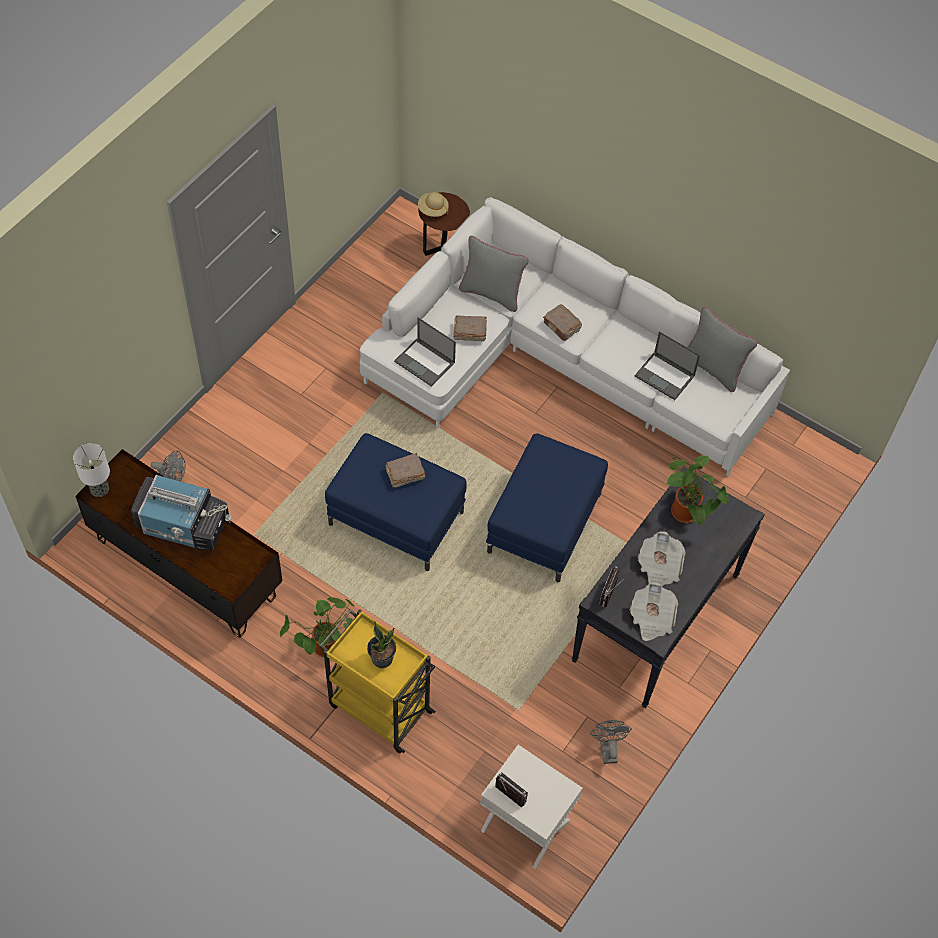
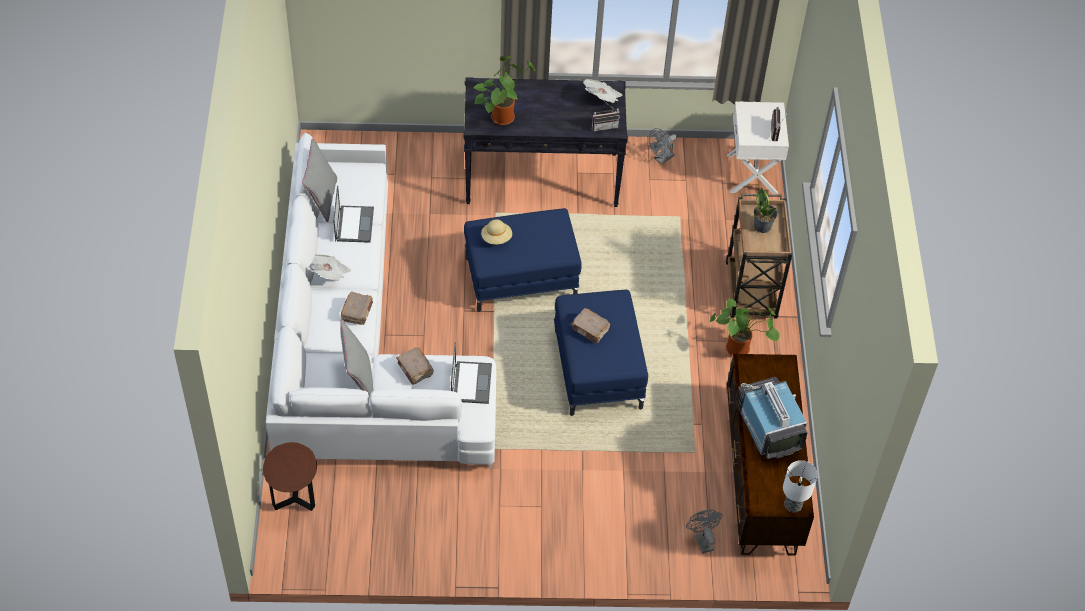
camera: 125 degrees left, 5 degrees down
(379, 707) = (751, 292): yellow cart -> brown cart
(433, 210) = (295, 475): beige hat -> beige hat (496, 238)
(659, 567) = (559, 111): newspaper -> newspaper (329, 273)

